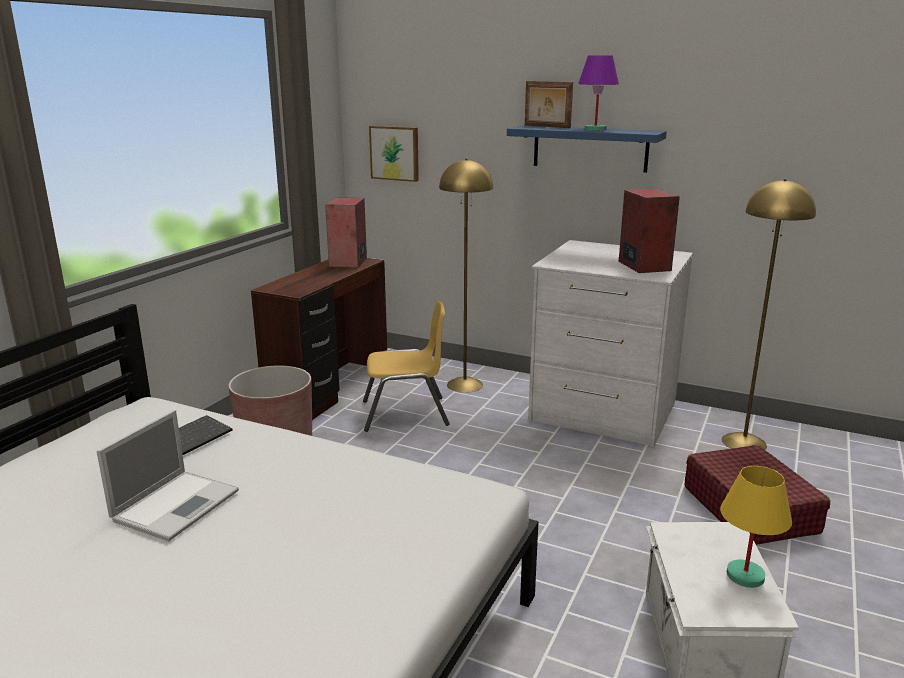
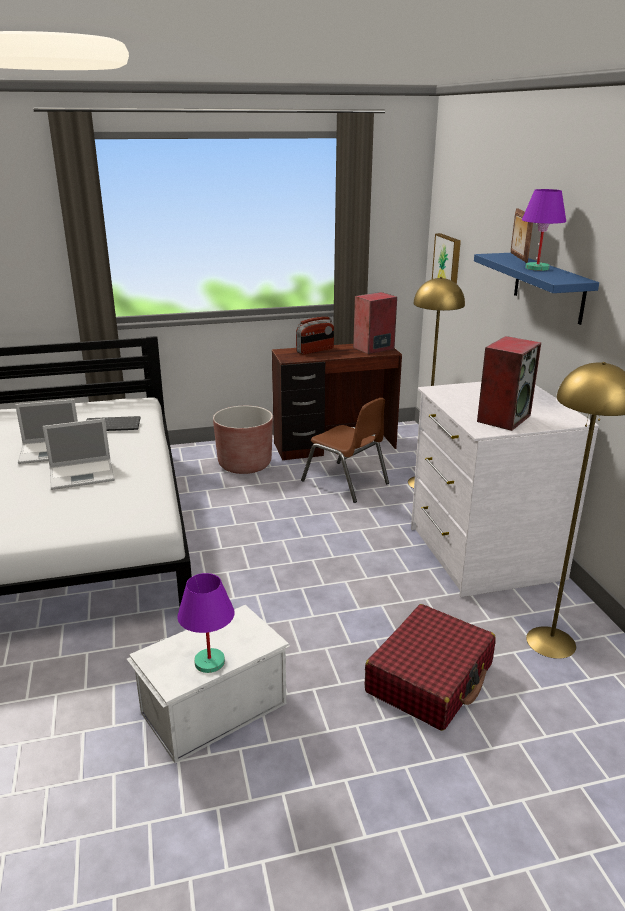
camera: 50 degrees right, 5 degrees up
(291, 502) = (83, 474): none -> laptop
(300, 278) = (315, 350): none -> radio
(405, 414) = (345, 482): yellow chair -> brown chair
(746, 575) = (210, 662): yellow table lamp -> purple table lamp

